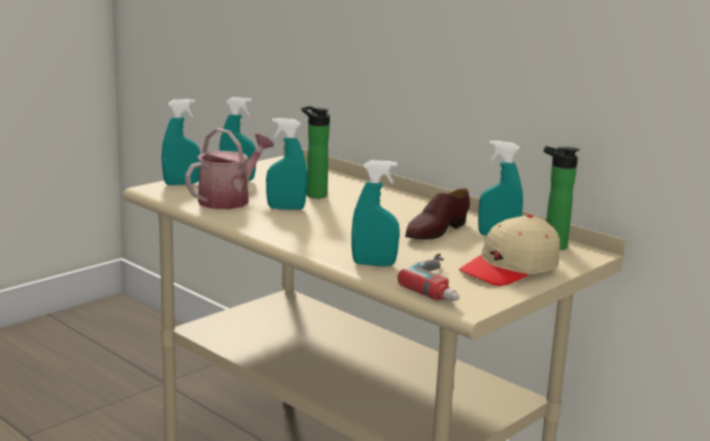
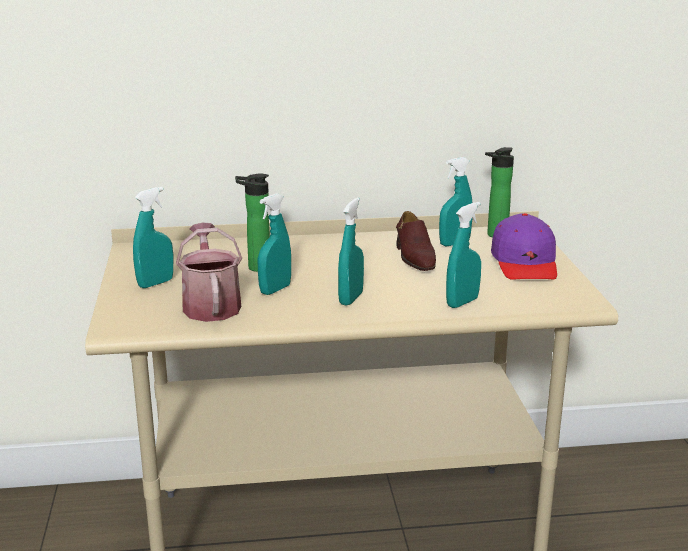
camera: 50 degrees left, 5 degrees up
(181, 183) = (122, 310): turquoise spray bottle -> turquoise spray bottle (351, 299)
(445, 284) = (533, 293): power drill -> none
(510, 268) = (525, 263): beige cap -> purple cap

